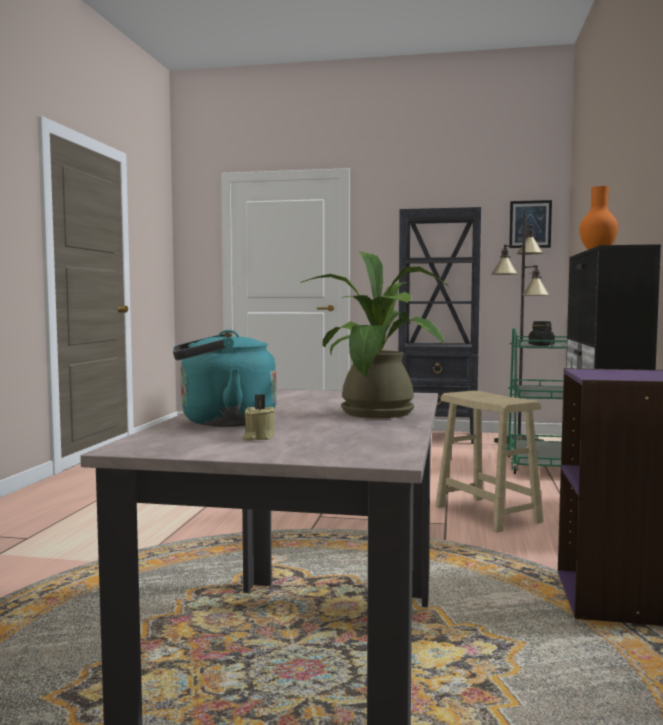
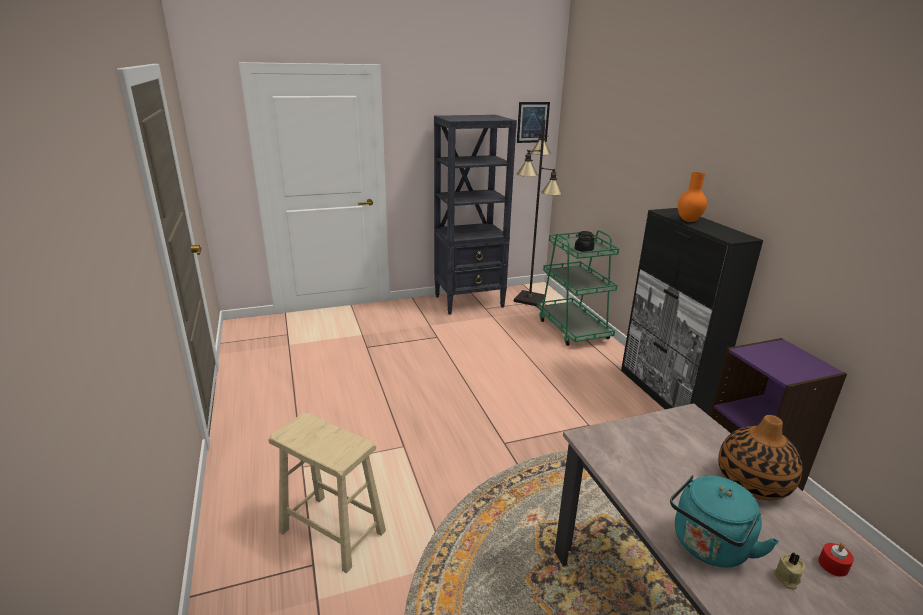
camera: 30 degrees left, 20 degrees up
(337, 441) = (833, 565): none -> red candle
(376, 415) = (752, 483): potted plant -> vase
(487, 514) = (600, 404): beige stool -> beige stool (333, 531)

